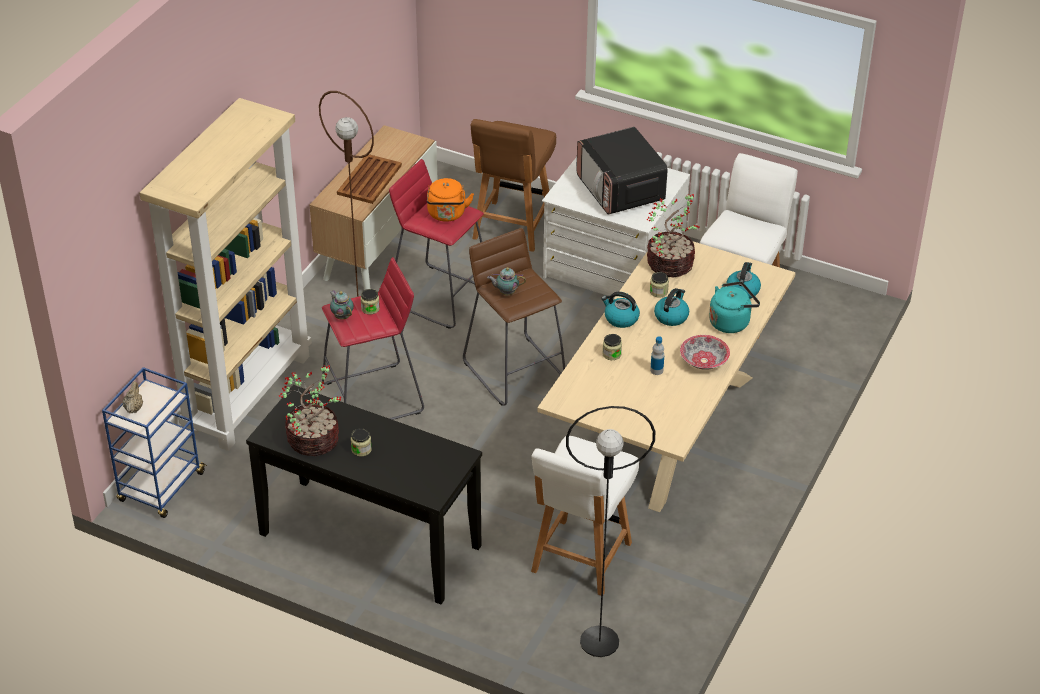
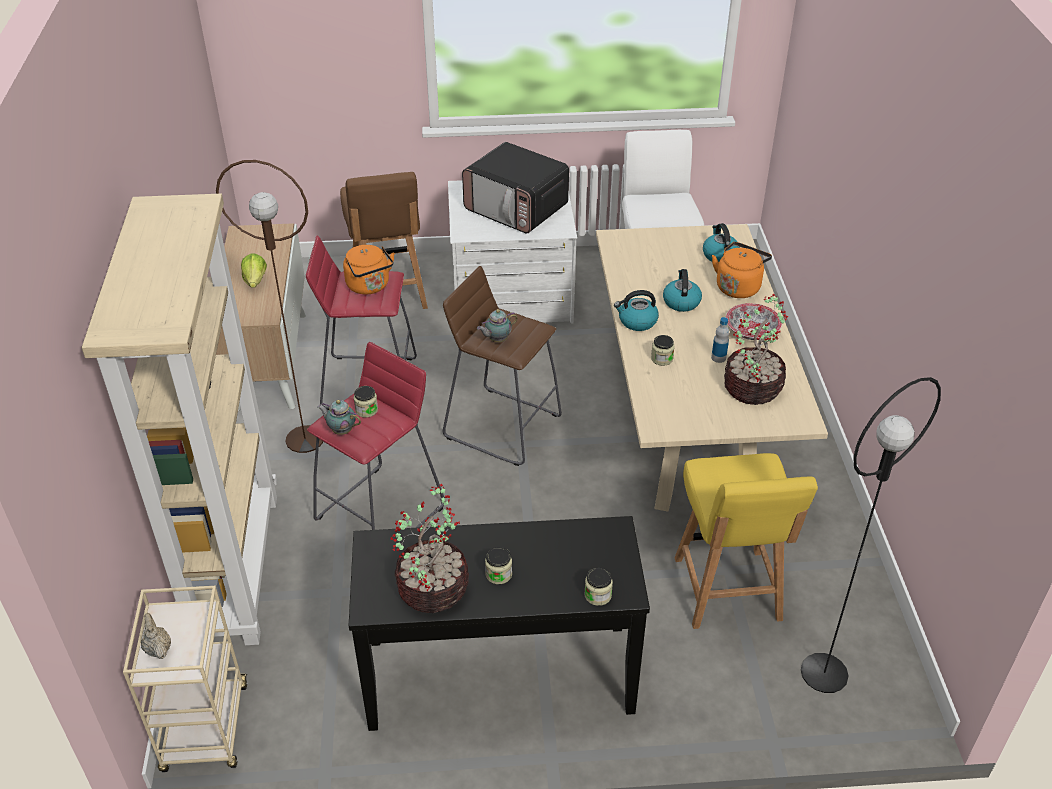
camera: 30 degrees left, 0 degrees up
(161, 488) = (206, 730): blue cart -> beige cart
(370, 179) = (255, 281): brown tray -> lettuce
(580, 559) = (727, 591): white chair -> yellow chair
(658, 292) = (647, 284): jar -> jar (598, 595)
(671, 264) = (634, 255): potted plant -> potted plant (753, 387)
(731, 322) = (738, 286): turquoise kettle -> orange kettle

